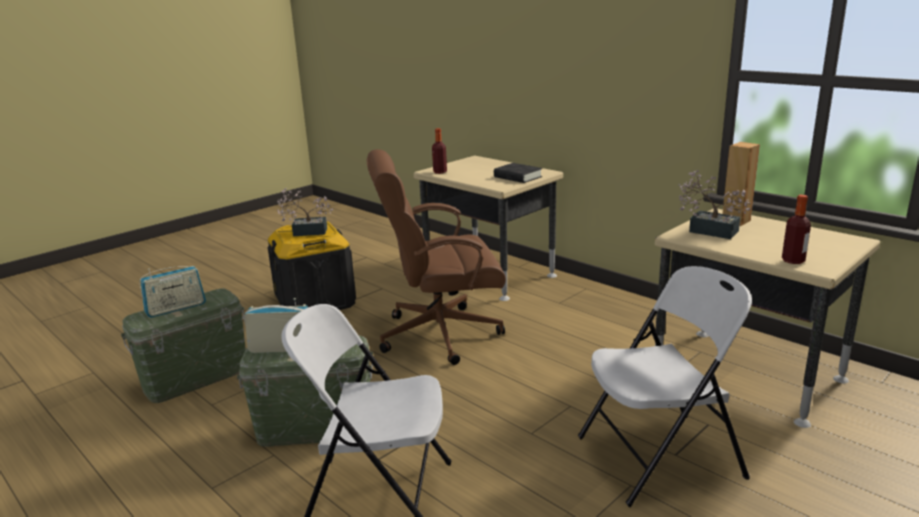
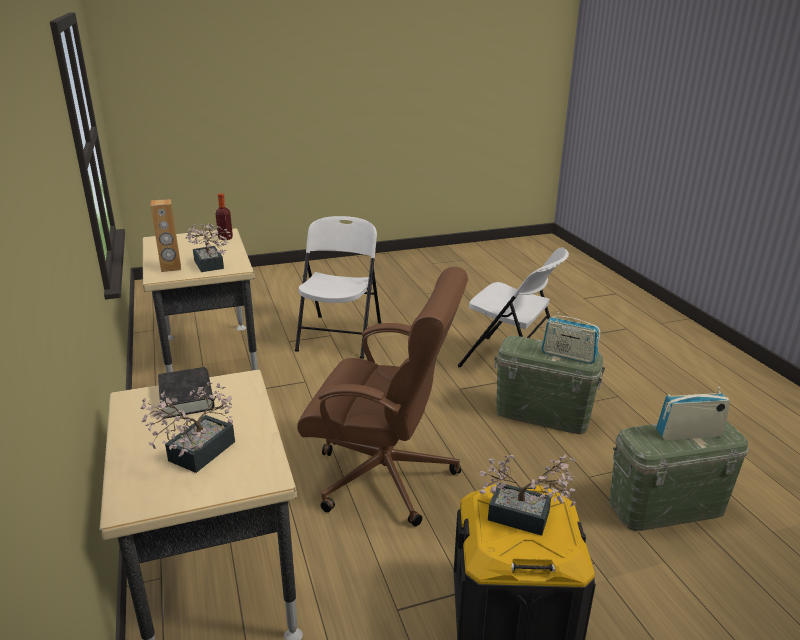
camera: 155 degrees left, 5 degrees up
(440, 172) = (258, 463): bottle -> none
(473, 168) = (196, 455): none -> potted plant
(659, 457) = (340, 336): white chair -> white chair turned 90 degrees clockwise

